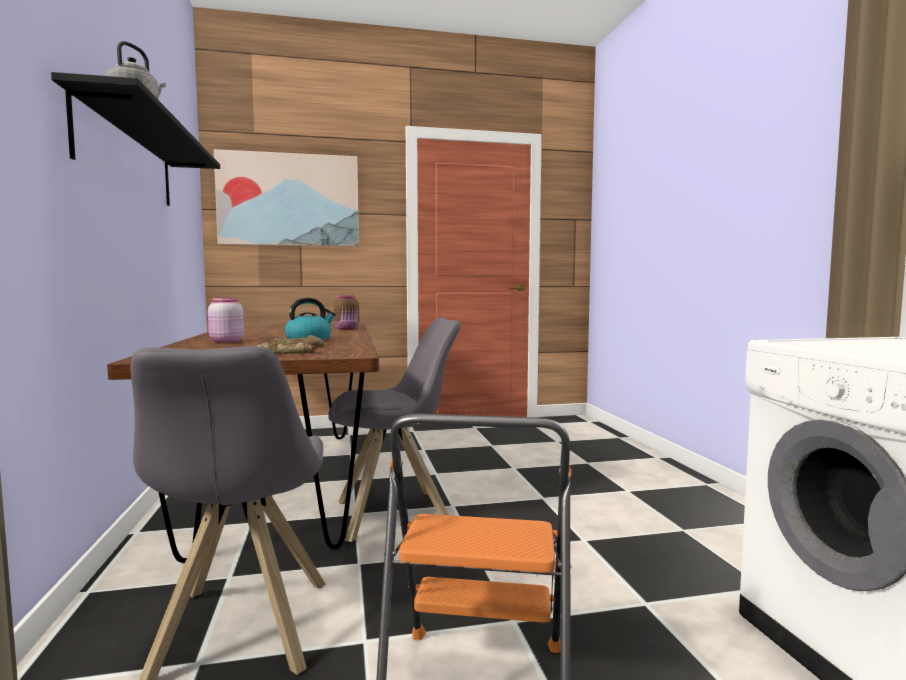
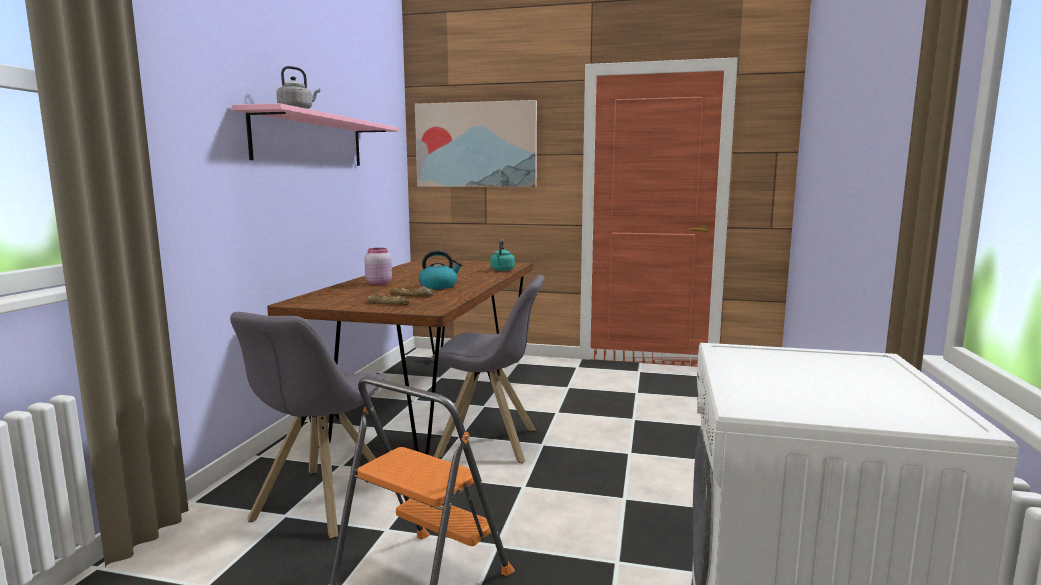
camera: 25 degrees right, 5 degrees up
(128, 158) = (310, 141): black shelf -> pink shelf
(347, 329) = (502, 270): brown jar -> turquoise kettle

